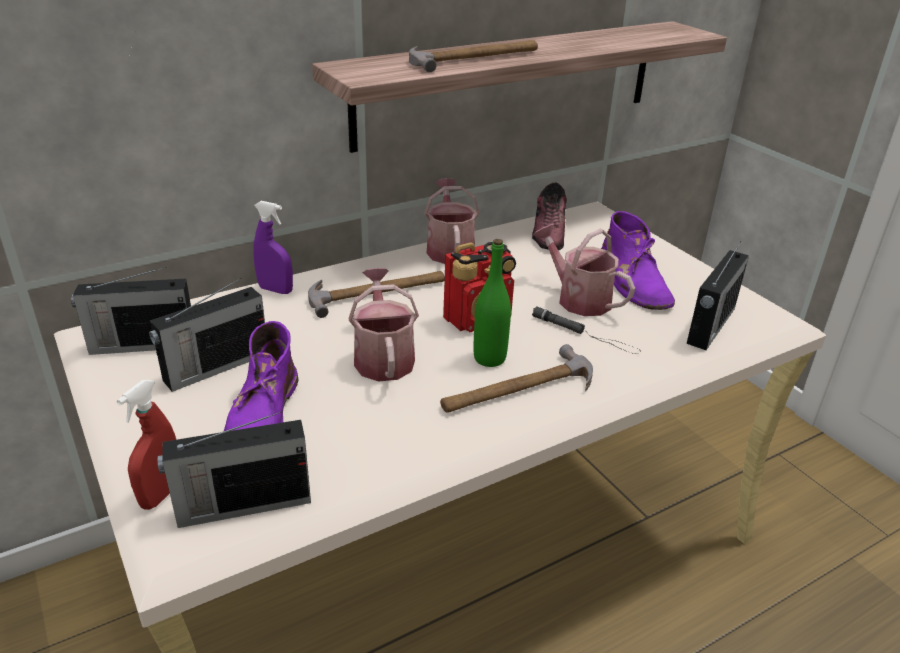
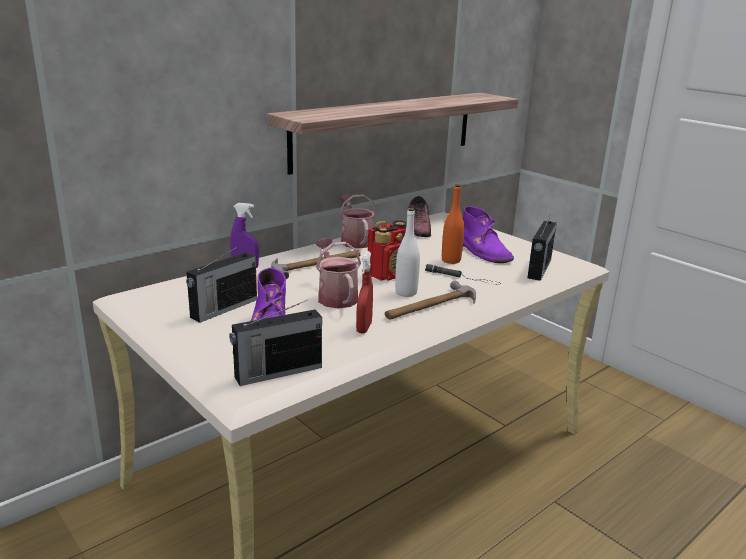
camera: 10 degrees left, 10 degrees down
(141, 345) = (164, 301): radio -> none
(162, 494) = (220, 371): red spray bottle -> red spray bottle (364, 328)
(475, 58) = (369, 109): hammer -> none
(489, 358) = (406, 293): green bottle -> white bottle
(578, 298) = (451, 260): watering can -> orange bottle

